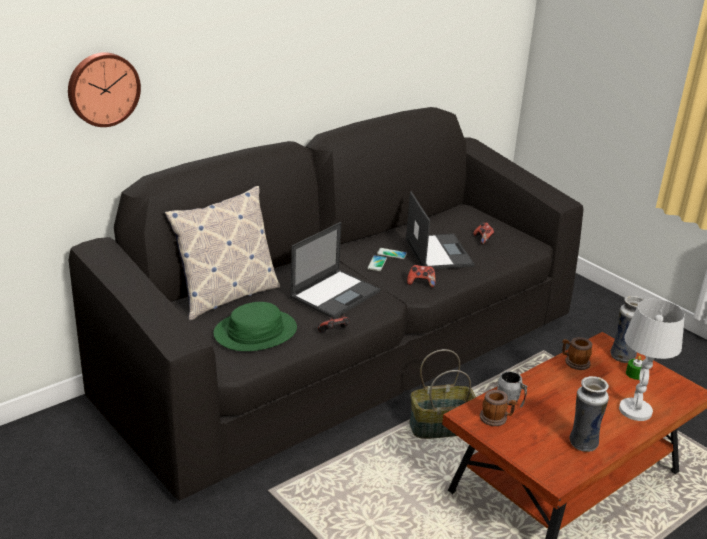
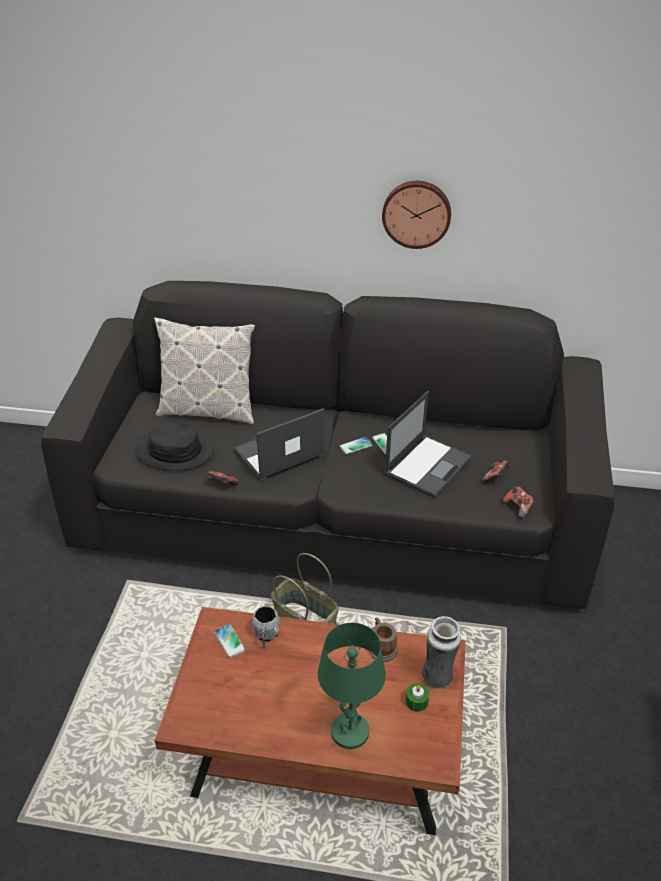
camera: 50 degrees right, 10 degrees up
(102, 89) = (136, 195): wall clock -> wall clock (416, 213)
(255, 332) = (175, 450): green hat -> black hat
(335, 294) = (278, 453): laptop -> laptop turned 150 degrees clockwise
(421, 283) = (359, 485): game controller -> game controller (518, 508)
(496, 418) = (229, 641): mug -> phone
(582, 444) = (251, 717): vase -> none
(635, 410) = (350, 731): white table lamp -> green table lamp

